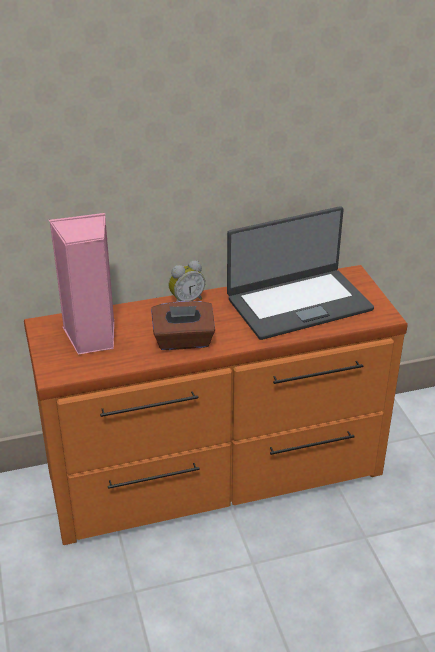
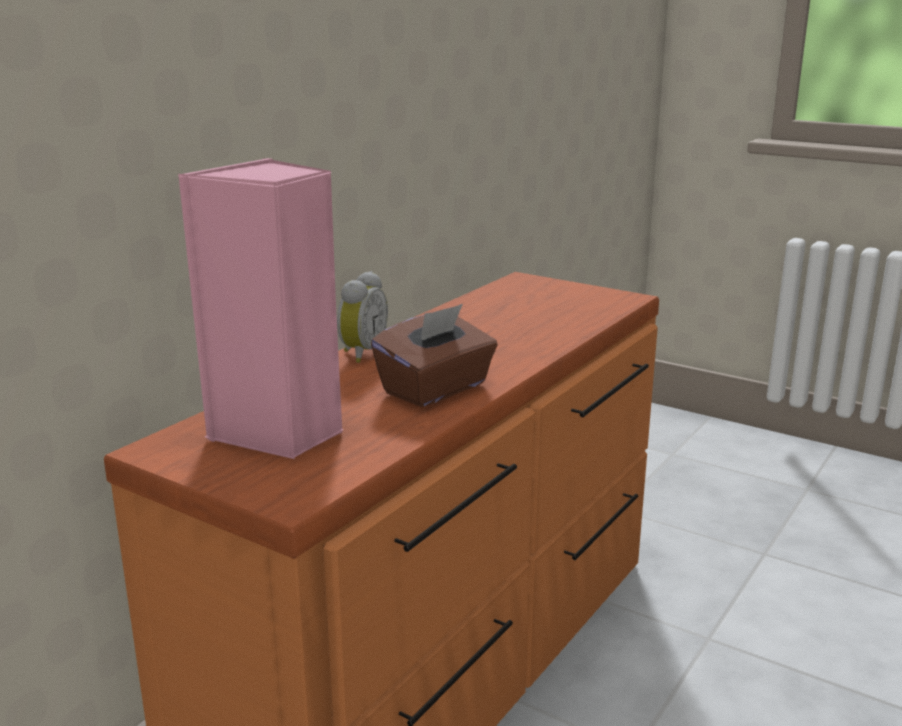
camera: 40 degrees left, 15 degrees down
(298, 303) = (512, 315): laptop -> none

